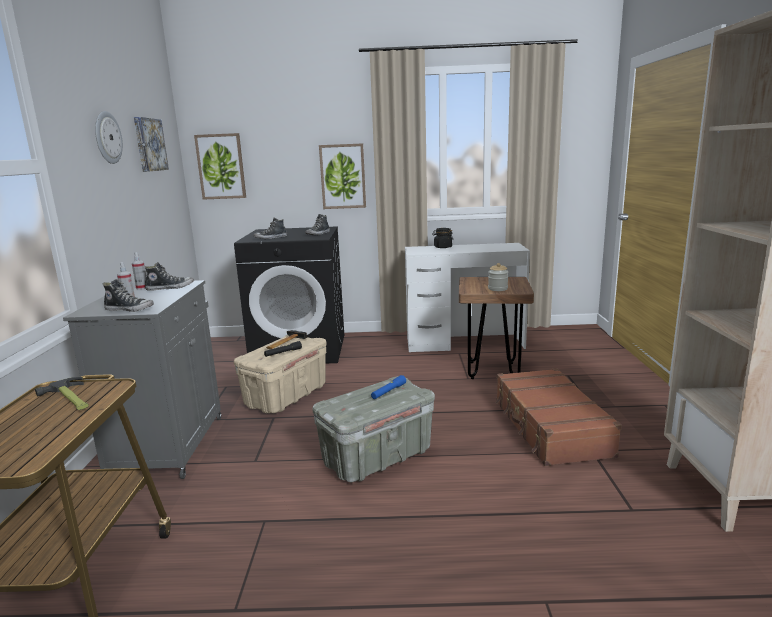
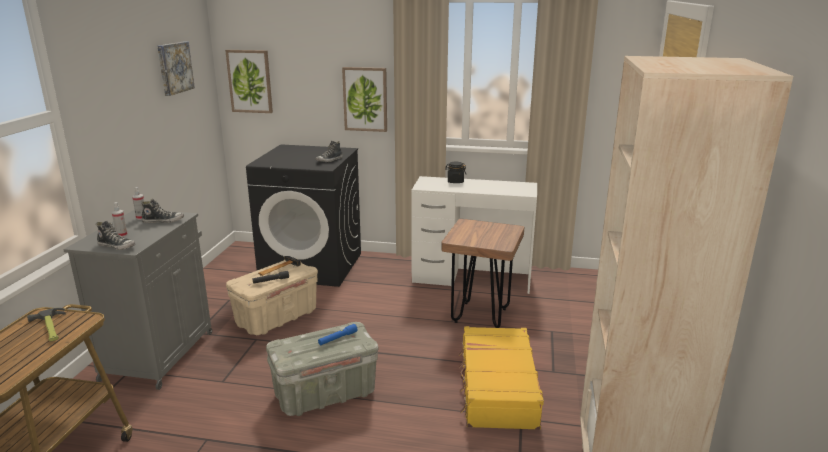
camera: 10 degrees right, 5 degrees up
(107, 137) = (126, 73): wall clock -> none
(271, 238) = (282, 162): shoe -> none
(497, 289) = (482, 240): jar -> none
(549, 427) = (497, 388): brown suitcase -> yellow suitcase

